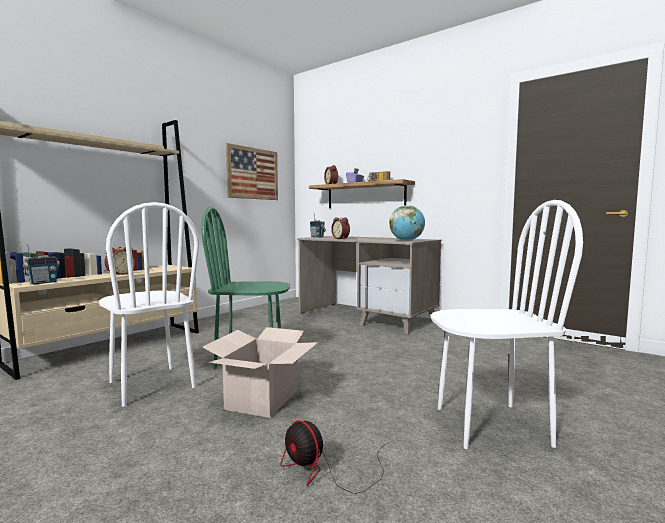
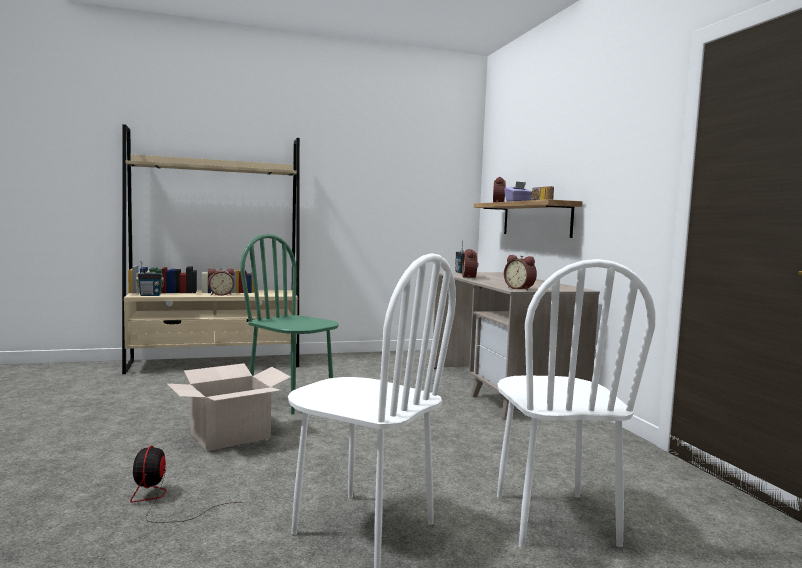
camera: 35 degrees right, 0 degrees up
(151, 385) = (184, 401): white chair -> white chair (553, 519)
(252, 173) = (411, 188): picture -> none
(406, 241) = (520, 288): globe -> alarm clock

